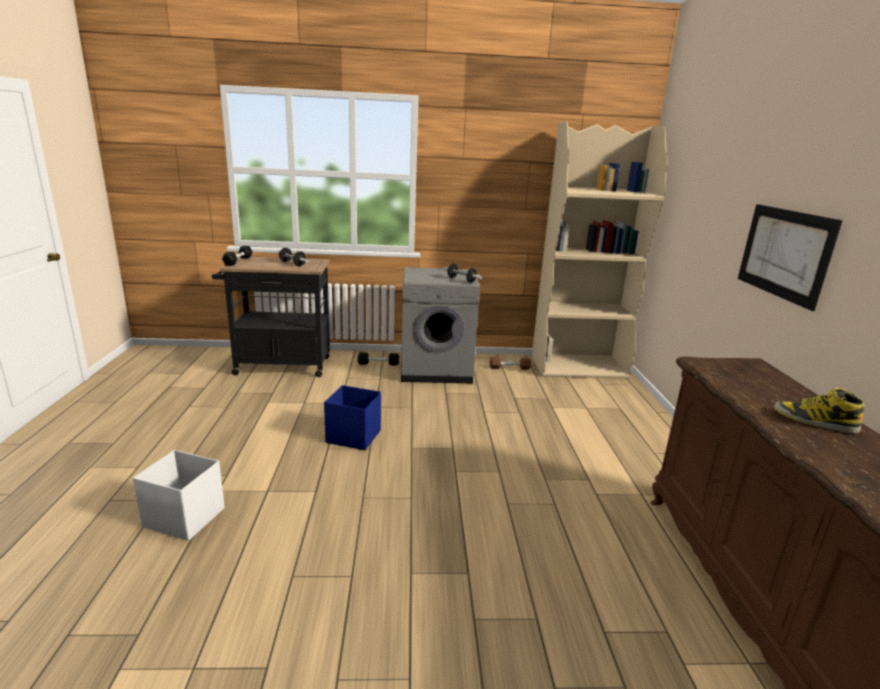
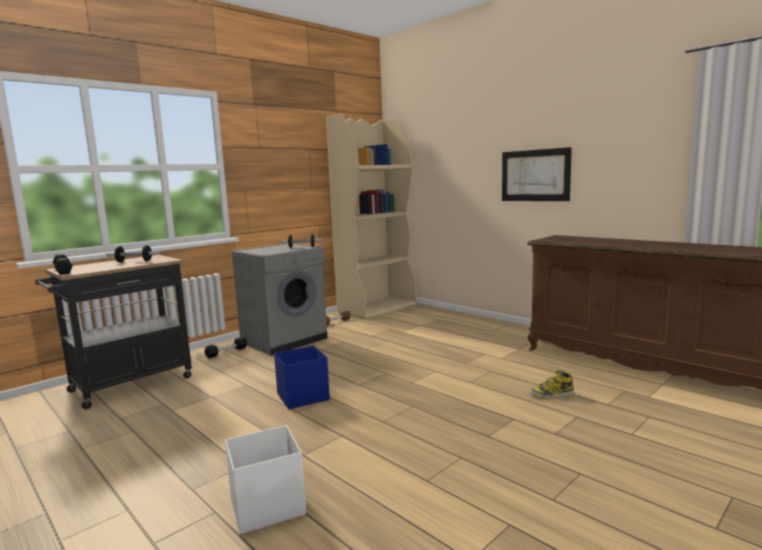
camera: 40 degrees left, 10 degrees down
(814, 421) = (630, 242): boot -> boot (552, 394)

